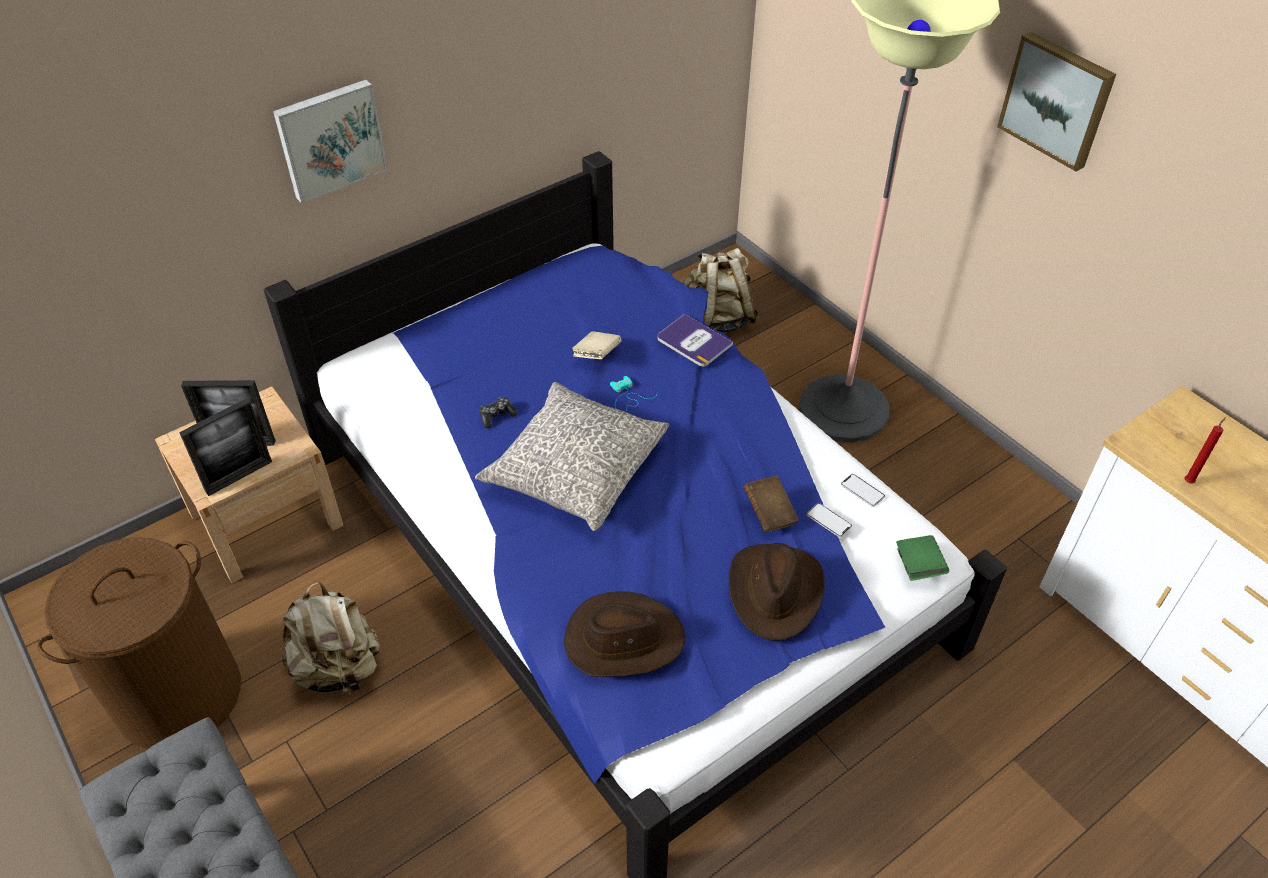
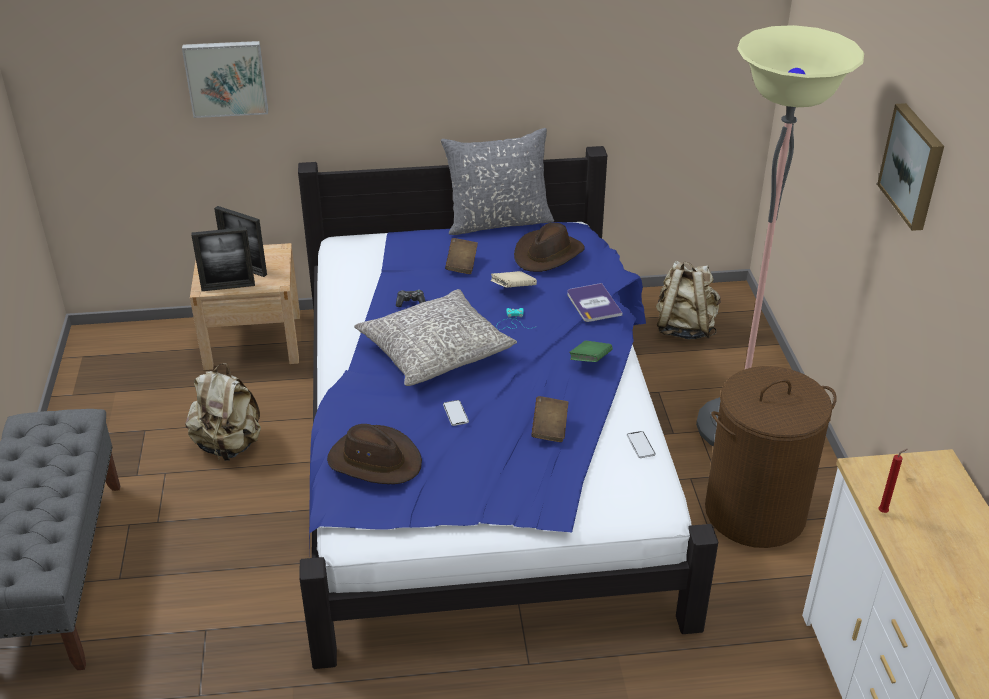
camera: 30 degrees right, 10 degrees down
(179, 695) = (124, 420): brown laundry basket -> brown laundry basket (755, 512)
(330, 139) = (372, 67): picture -> picture (226, 78)
(511, 275) = (498, 222): none -> grey pillow
(516, 345) = (461, 264): none -> brown book
(775, 592) = (507, 476): brown hat -> brown hat (548, 254)
(828, 520) = (592, 451): phone -> phone (455, 413)
(918, 566) = (639, 508): green book -> green book (590, 360)

